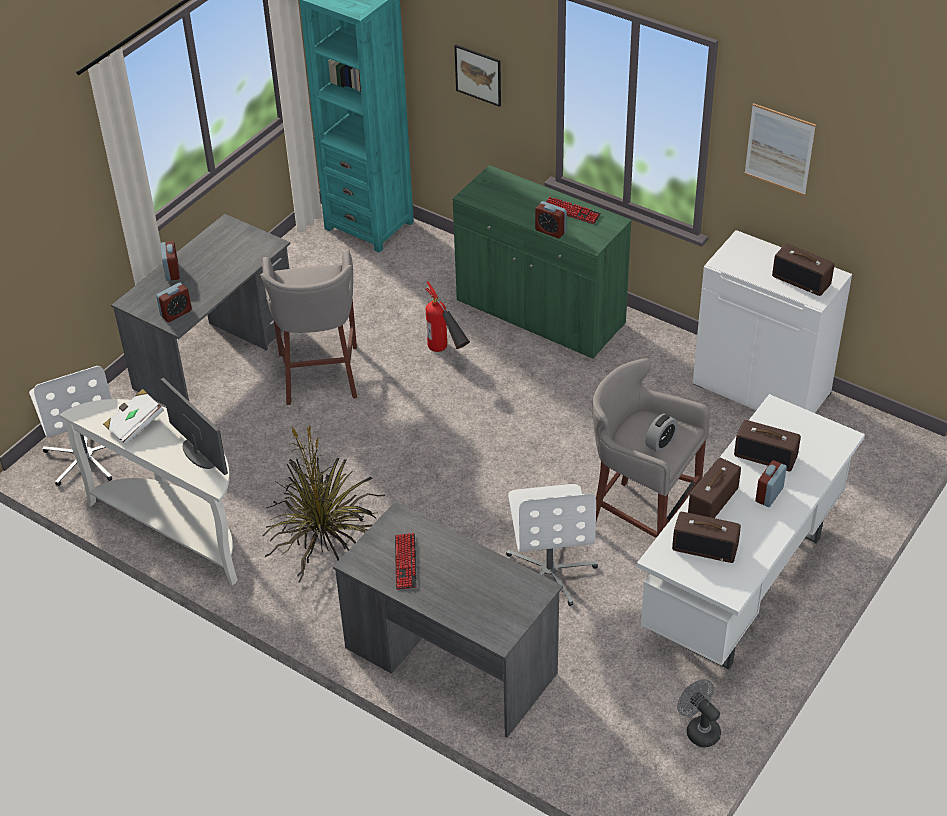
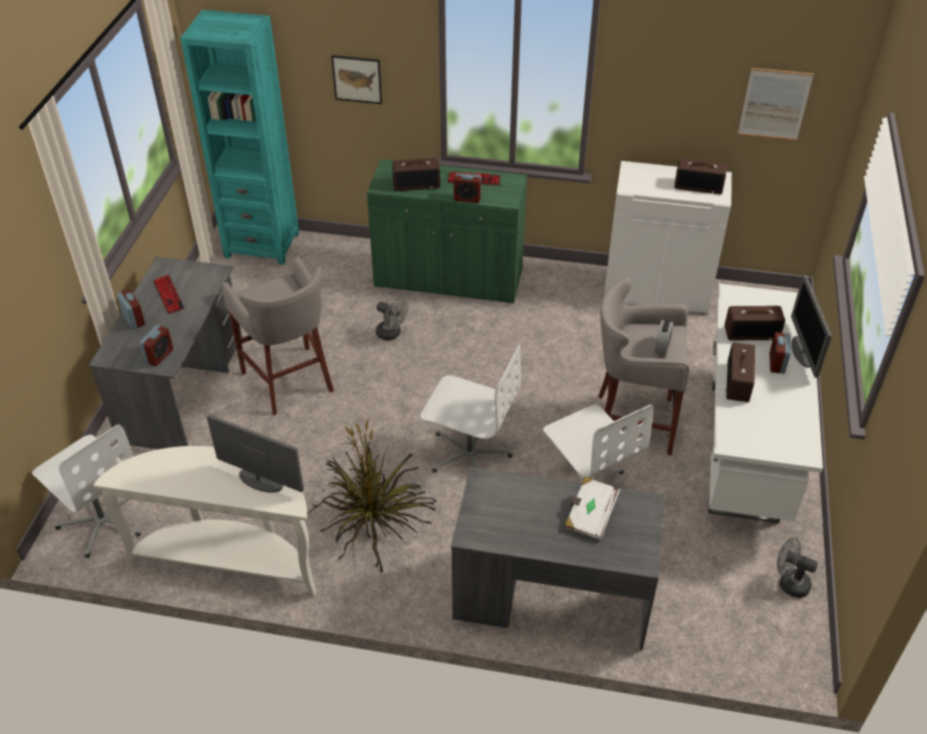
camera: 25 degrees left, 0 degrees up
(135, 425) = (179, 471): white book -> white book (590, 515)
(405, 562) = (515, 519): keyboard -> keyboard (168, 295)
(447, 356) = (392, 334): fire extinguisher -> grey fan
(453, 500) = (469, 454): none -> white office chair
(705, 547) = (759, 422): radio -> radio (417, 184)
(779, 149) = (662, 77): picture -> picture (774, 104)
(807, 492) = (803, 352): none -> monitor

